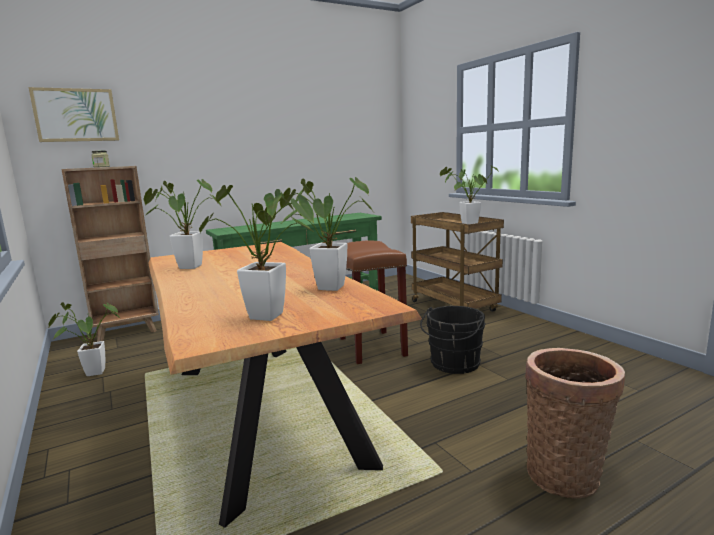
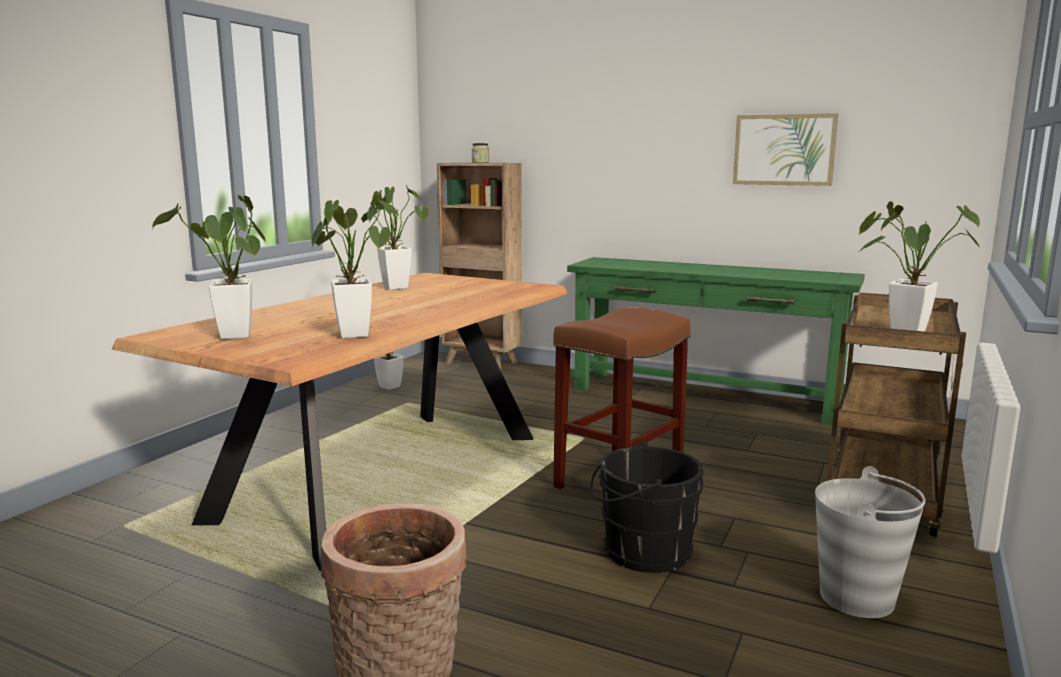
camera: 55 degrees right, 0 degrees up
(76, 115) = (476, 101): picture -> picture (784, 150)
(529, 338) = (857, 598): none -> grey bucket

